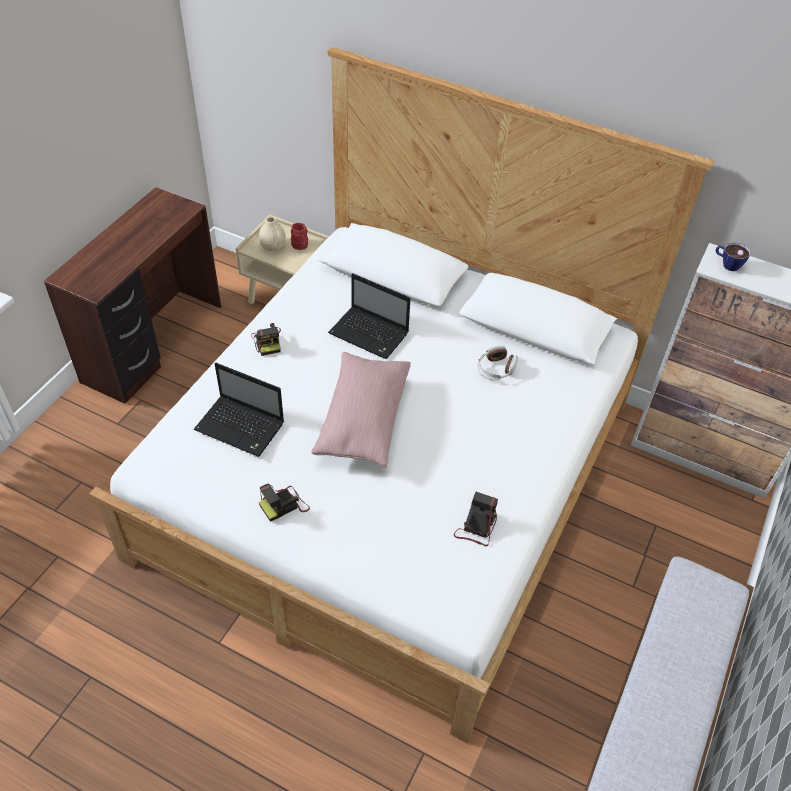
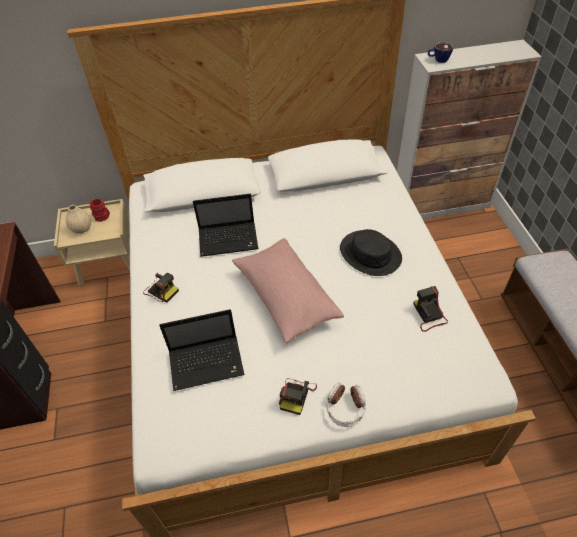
camera: 35 degrees left, 0 degrees up
(487, 433) = (370, 253): none -> black hat
(496, 369) = (331, 212): headphones -> headphones (345, 408)

